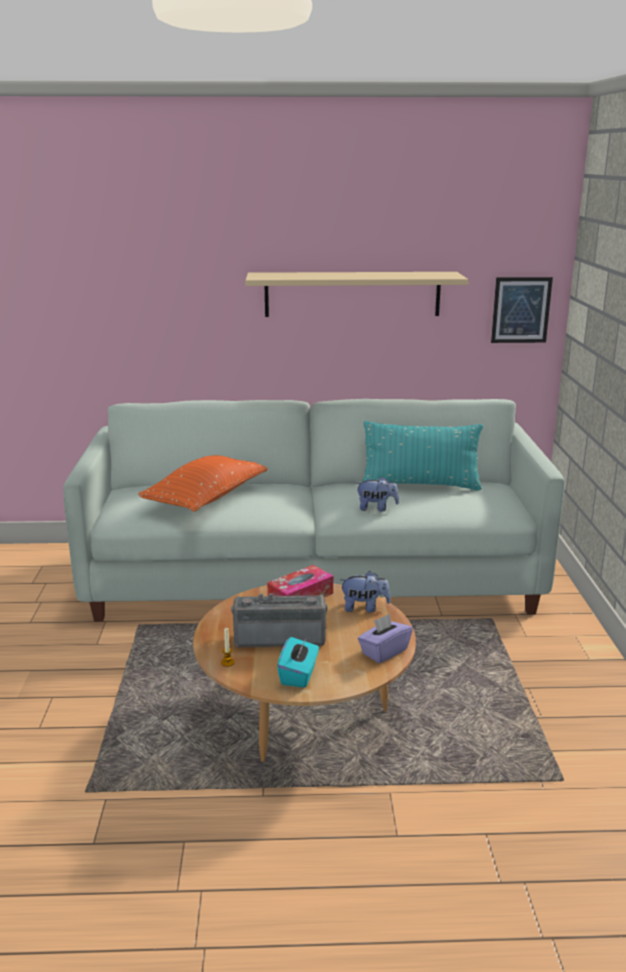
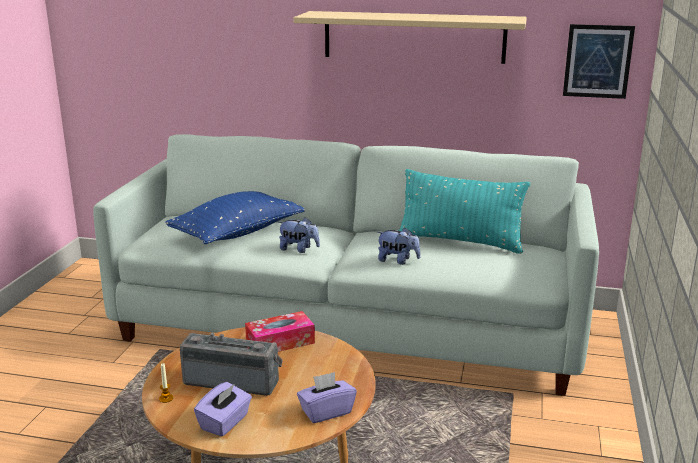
camera: 15 degrees right, 0 degrees up
(206, 498) = (237, 233): orange pillow -> blue pillow
(299, 675) = (225, 422): turquoise tissue box -> purple tissue box
(364, 608) = (336, 362): plush toy -> plush toy (299, 249)

